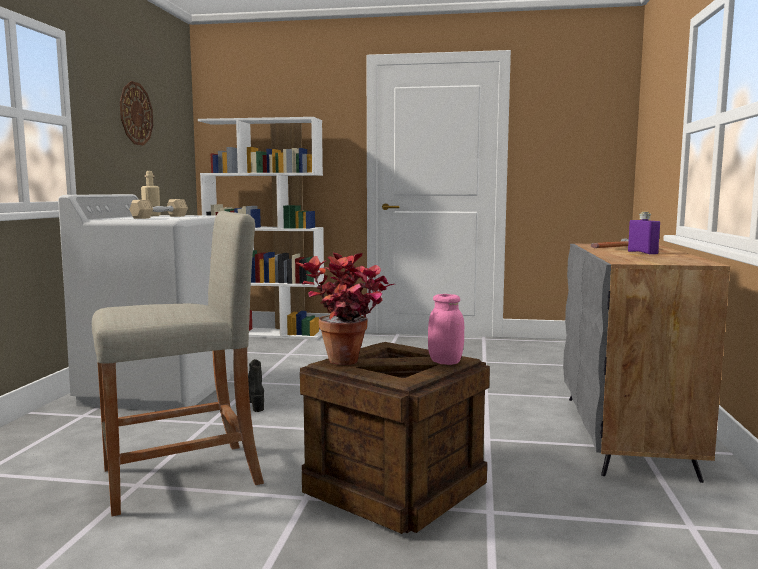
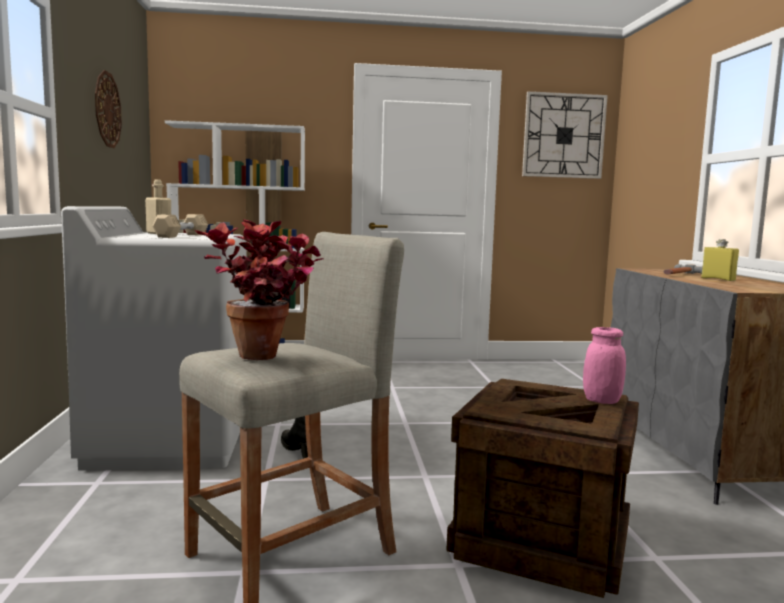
camera: 15 degrees left, 0 degrees up
(348, 365) = (511, 410): potted plant -> potted plant (266, 360)
(578, 111) = (563, 136): none -> wall clock
(642, 252) = (718, 279): purple bottle -> yellow bottle

